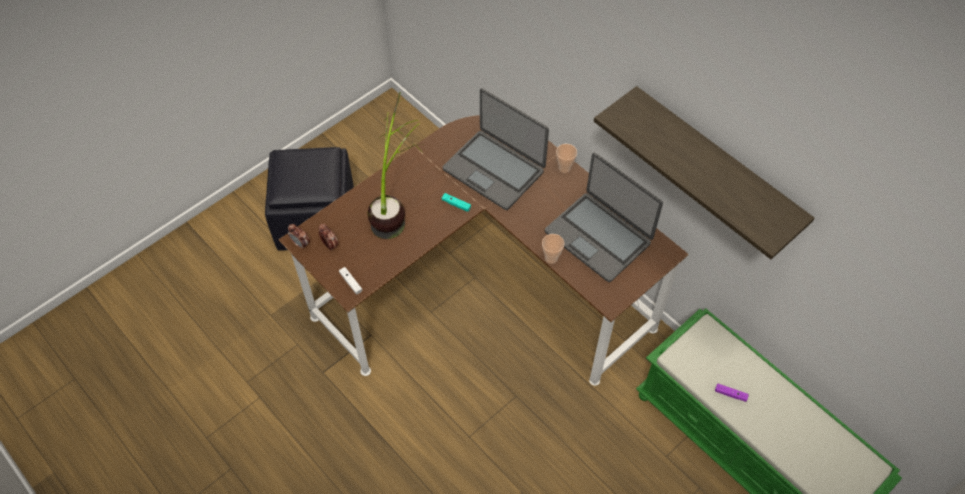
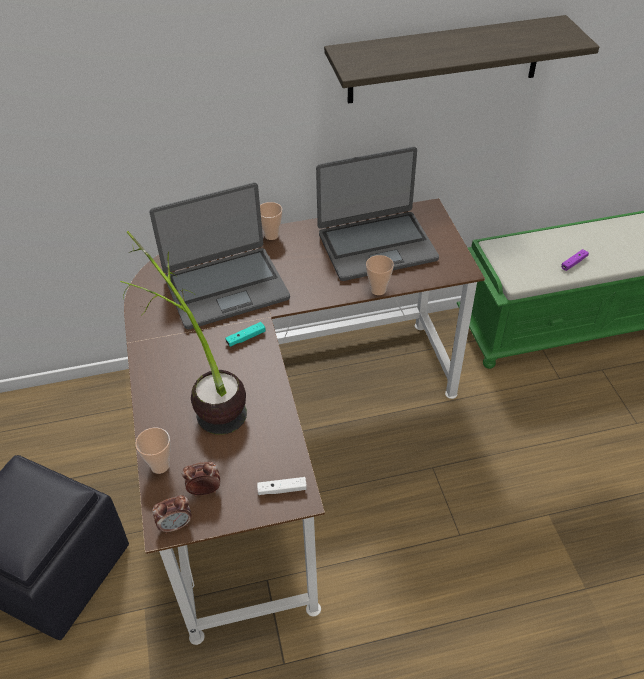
camera: 60 degrees left, 10 degrees down
(334, 215) = (160, 465): none -> cup

